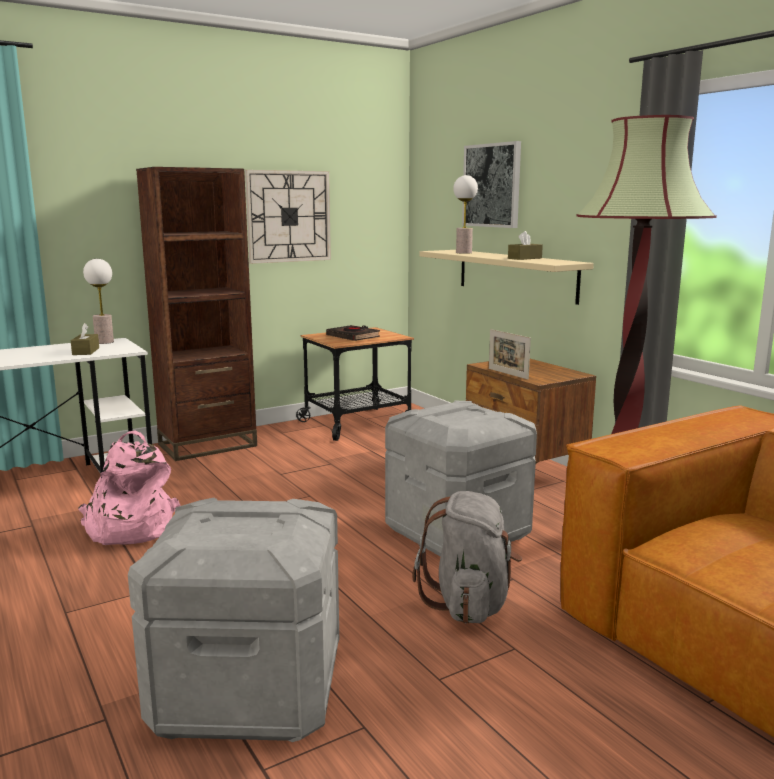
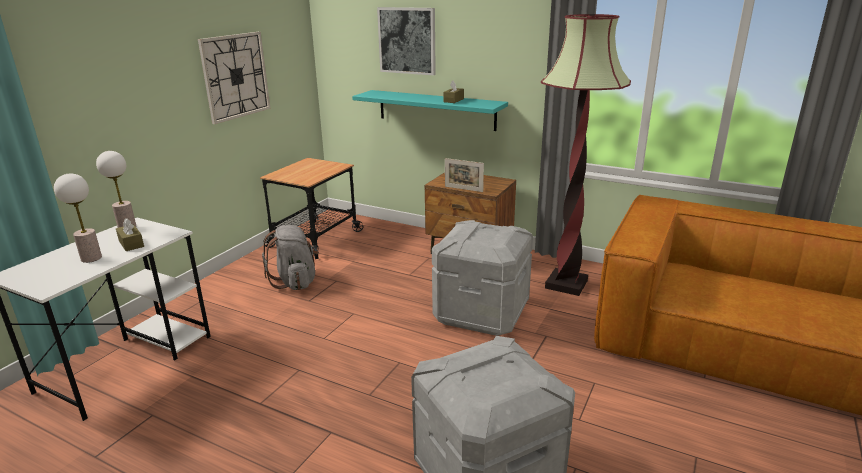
camera: 30 degrees left, 10 degrees up
(129, 528) = (246, 388): pink backpack -> none
(207, 445) = (215, 290): brown bookcase -> none
(353, 337) = (307, 172): black book -> none
(464, 253) = (392, 95): table lamp -> table lamp (91, 258)
(469, 604) = (542, 362): grey backpack -> grey backpack (295, 282)
(515, 275) = (436, 110): beige shelf -> turquoise shelf

